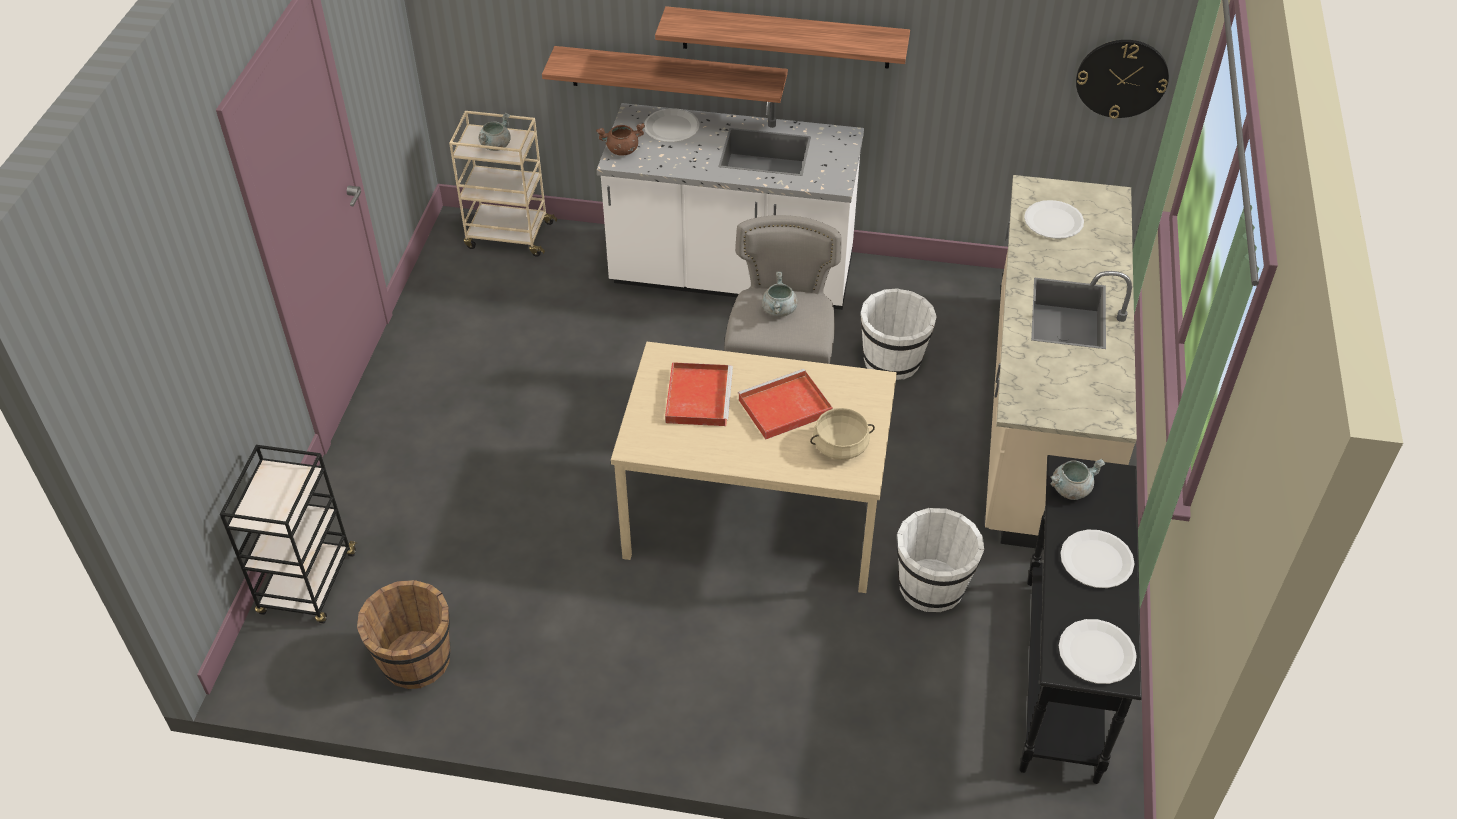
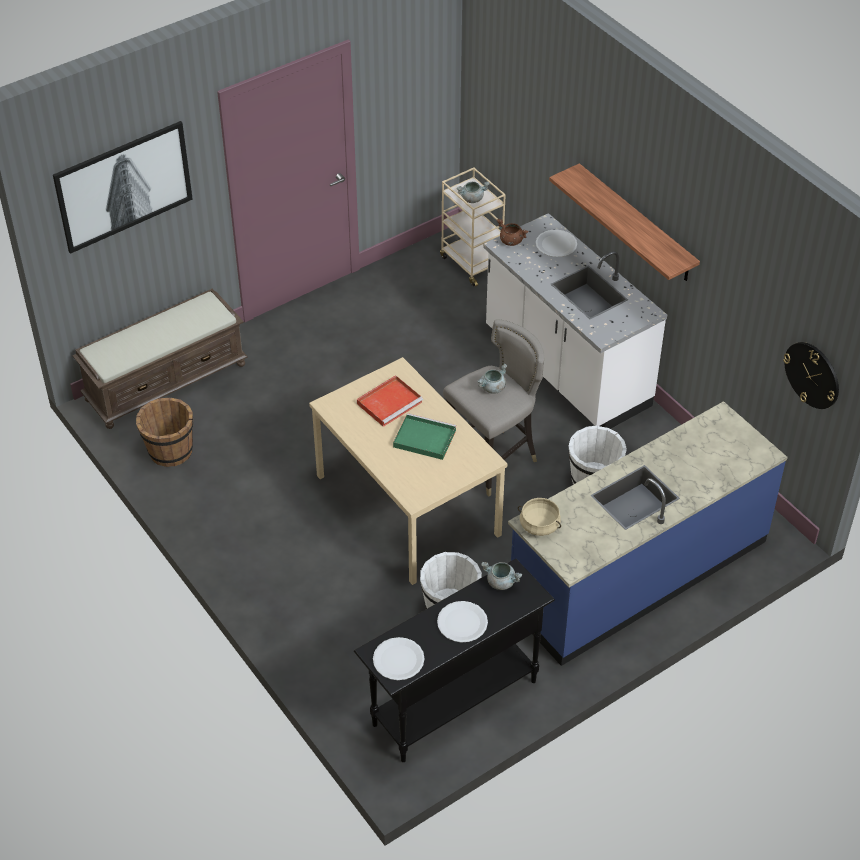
camera: 45 degrees right, 0 degrees up
(167, 319) = (123, 185): none -> picture
(308, 585) = (166, 381): black cart -> brown bench
(670, 76) = (576, 211): shelf -> none
(783, 408) = (423, 438): red tray -> green tray
(840, 446) = (424, 478): beige cooking pot -> beige cooking pot (539, 525)
(1041, 416) = (637, 573): beige counter -> blue counter
(1053, 221) = (705, 443): white plate -> none

